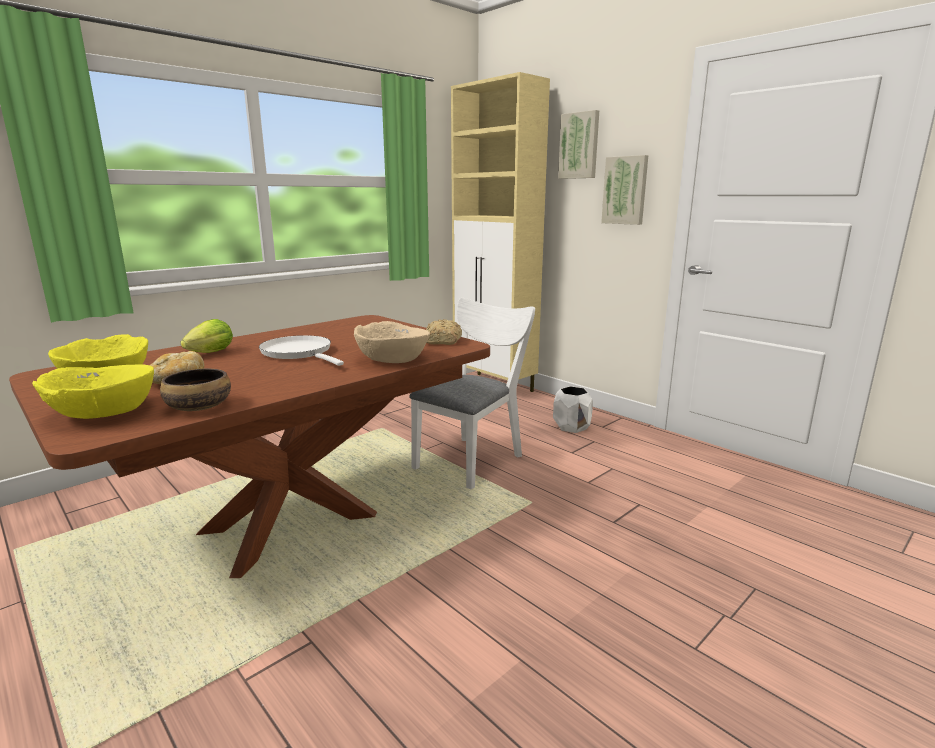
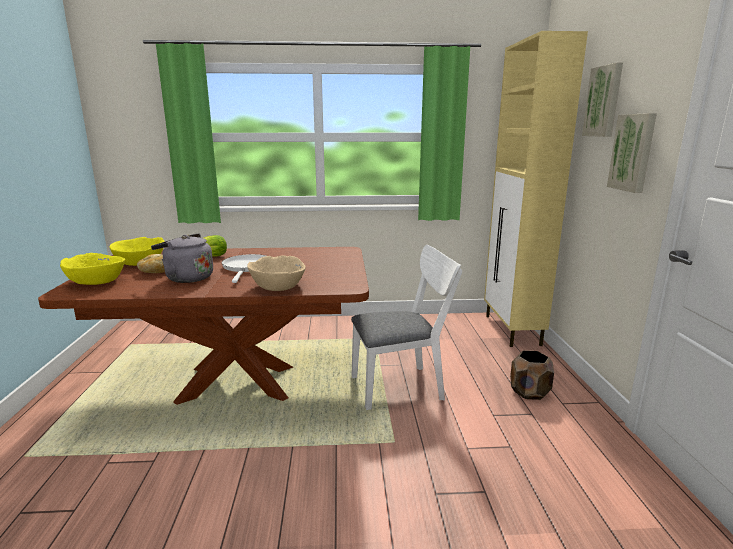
camera: 40 degrees right, 0 degrees up
(198, 407) = (127, 290): bowl -> none
(249, 377) = (187, 278): none -> grey kettle
(442, 341) = (342, 280): bread -> none
(572, 427) = (529, 392): white planter -> brown planter

